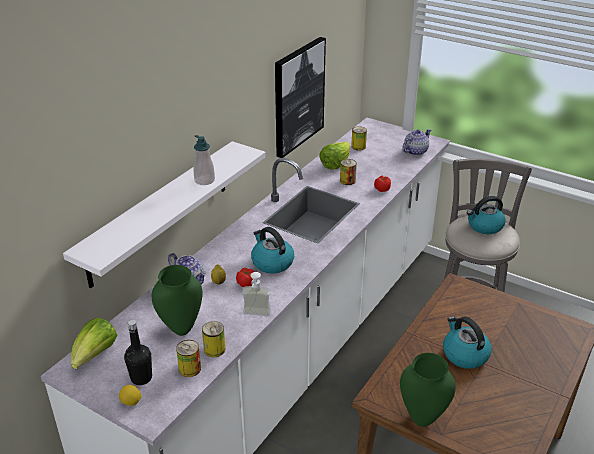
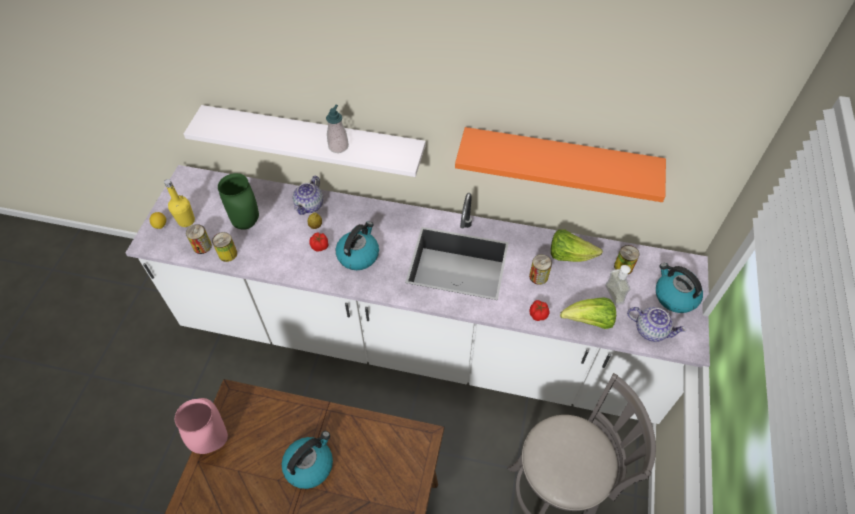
camera: 70 degrees right, 20 degrees up
(95, 355) = (205, 184): lettuce -> lettuce (589, 321)
(141, 378) = (186, 221): black bottle -> yellow bottle
(256, 315) = (278, 268): soap dispenser -> soap dispenser (609, 295)
(298, 96) = (559, 161): picture -> orange shelf
(422, 419) = (212, 441): green vase -> pink vase
(484, 226) = (581, 456): kettle -> kettle (674, 296)

